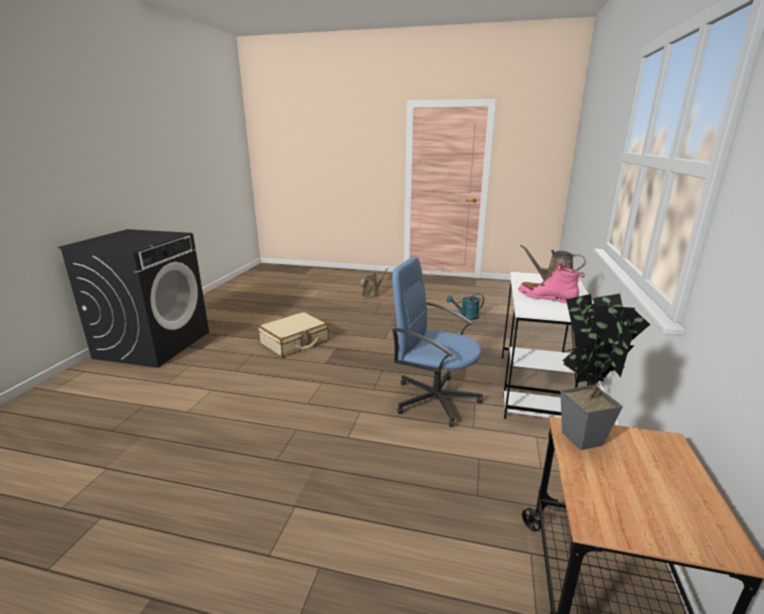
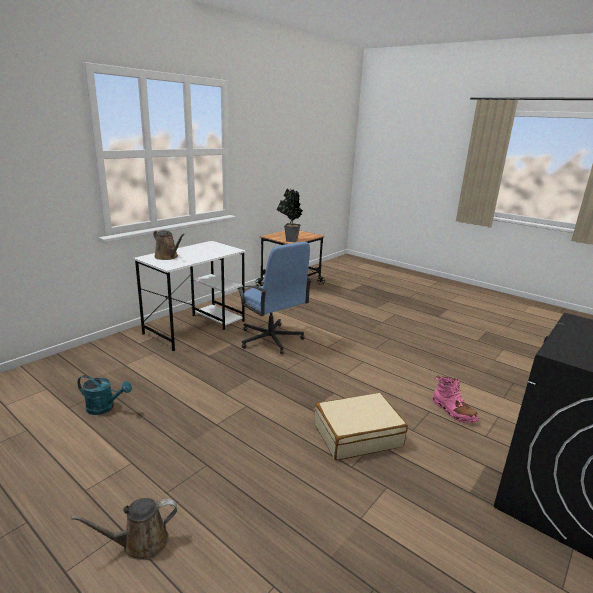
camera: 155 degrees left, 0 degrees up
(547, 298) = (204, 252): pink boot -> pink boot (453, 411)

